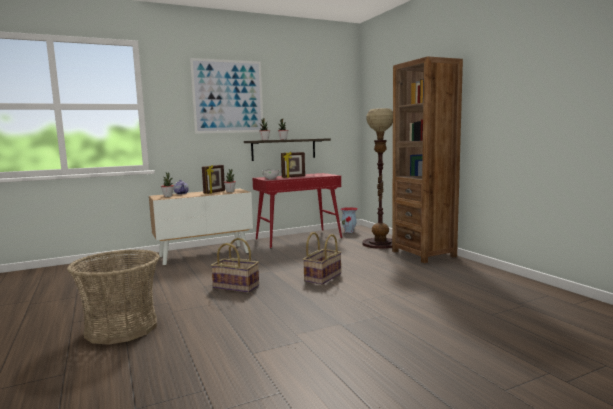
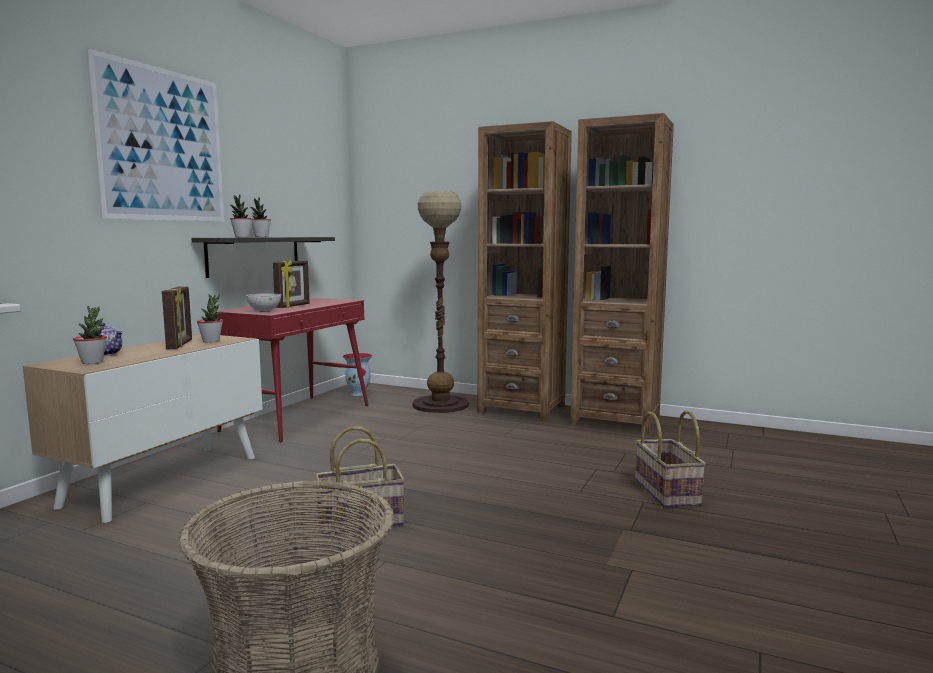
camera: 40 degrees left, 0 degrees up
(322, 277) = (464, 470): basket -> basket (665, 492)
(473, 271) = (615, 420): none -> brown bookcase

